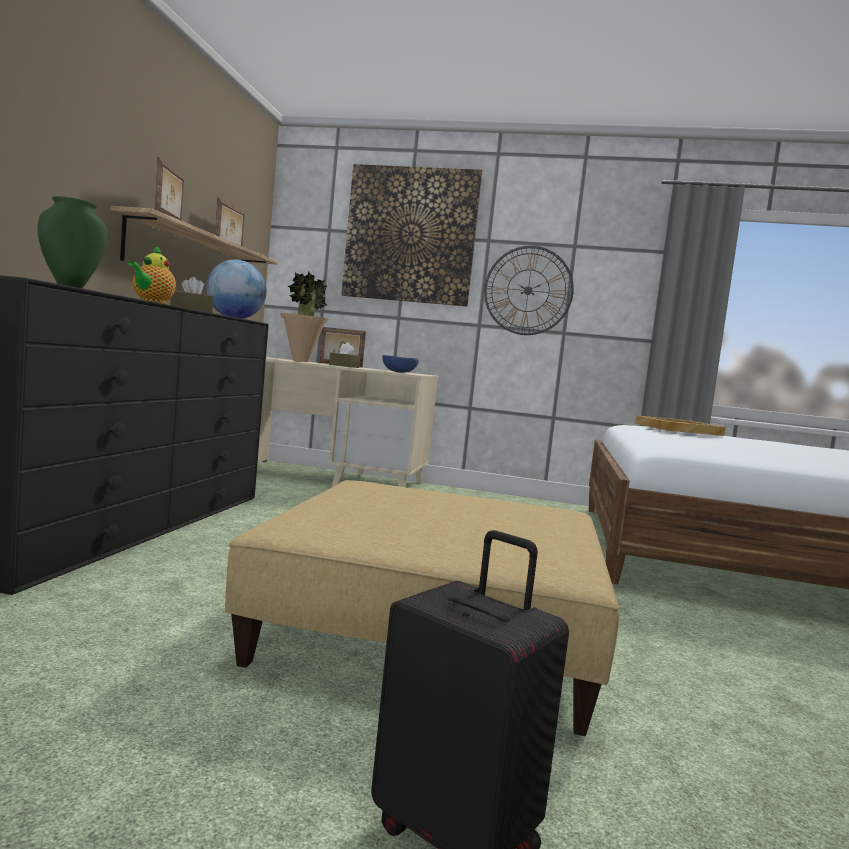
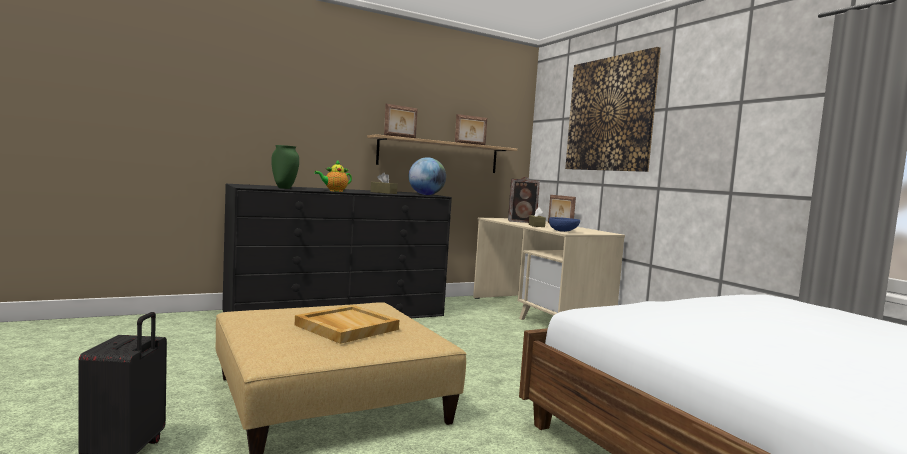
camera: 50 degrees right, 0 degrees up
(300, 361) = (523, 221): potted plant -> speaker
(528, 290) = (696, 152): wall clock -> none
(677, 429) = (781, 304): beige tray -> beige tray (346, 327)

